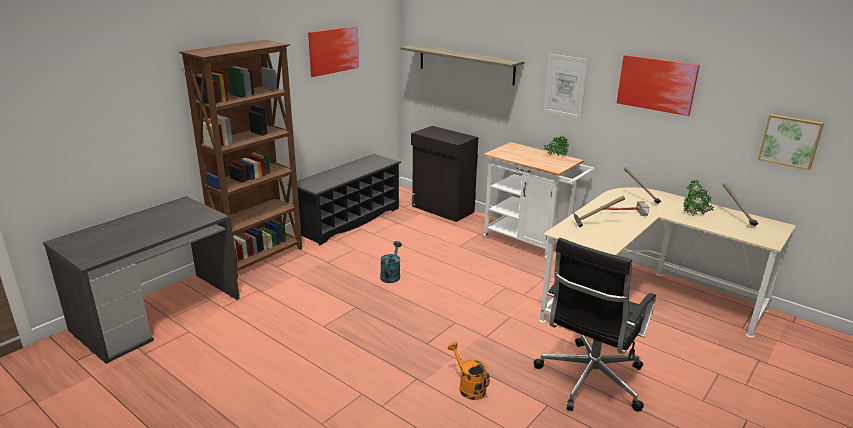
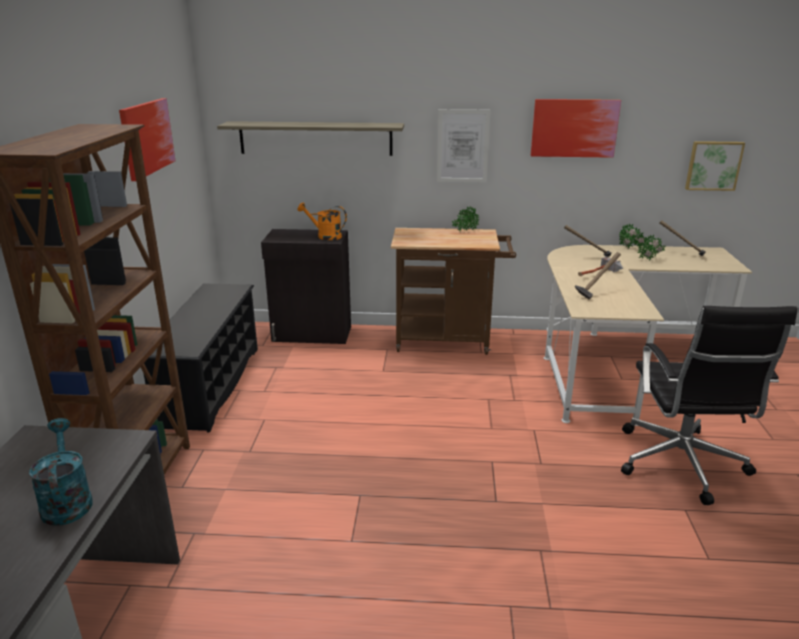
camera: 35 degrees left, 0 degrees up
(391, 275) = (351, 435): turquoise watering can -> turquoise watering can (67, 501)
(468, 387) = (599, 530): orange watering can -> orange watering can (325, 236)
(531, 242) = (449, 341): white cart -> brown cart

